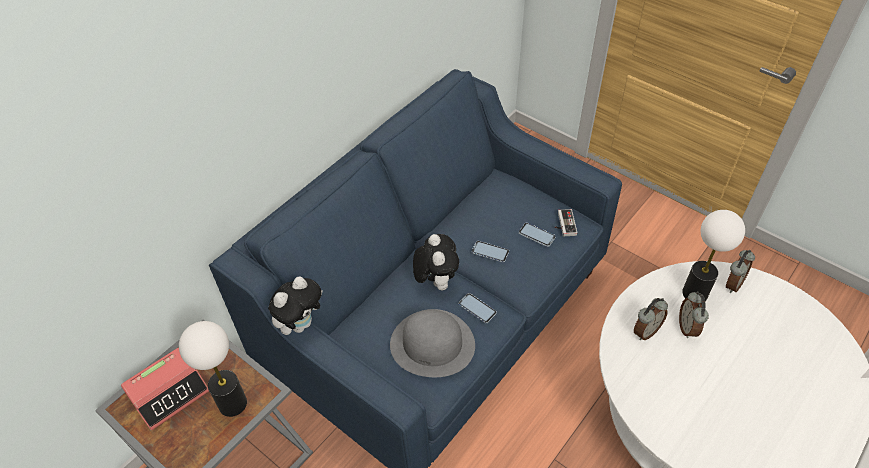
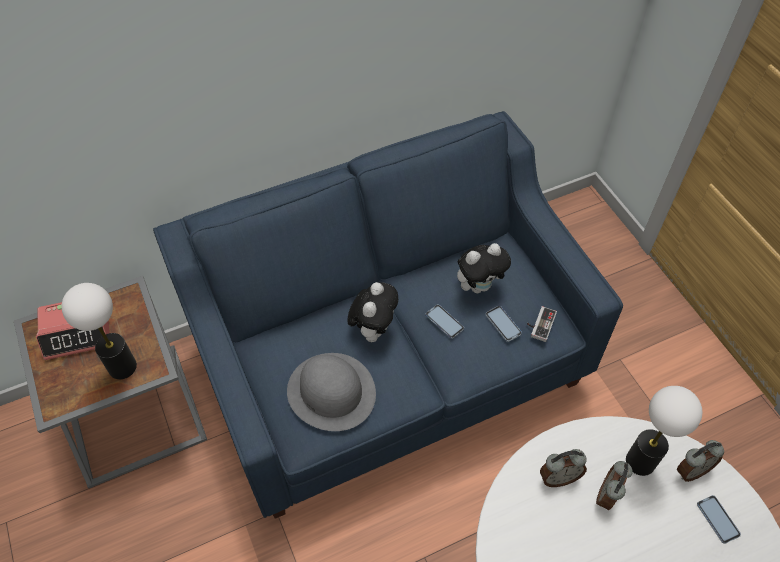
camera: 25 degrees right, 5 degrees up
(301, 323) = (212, 318): plush toy -> plush toy (479, 286)
(477, 308) = (396, 375): phone -> phone (718, 519)

